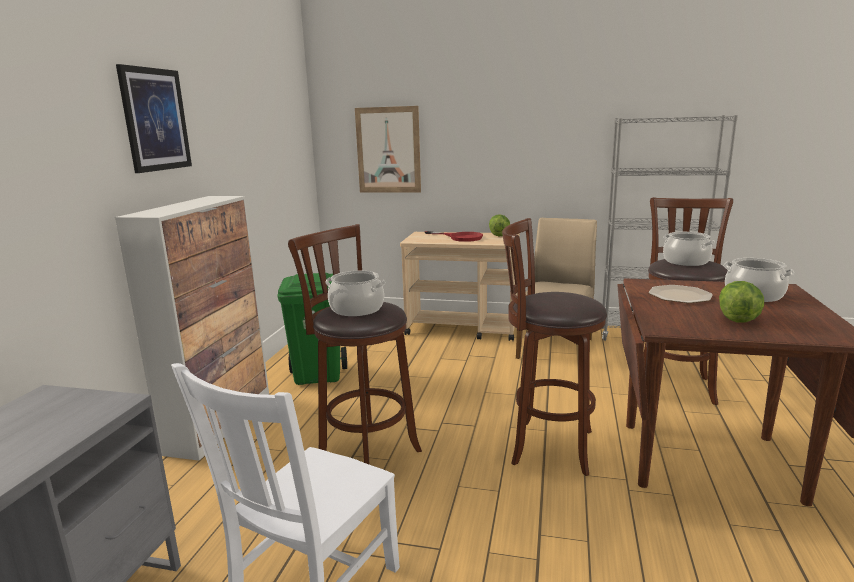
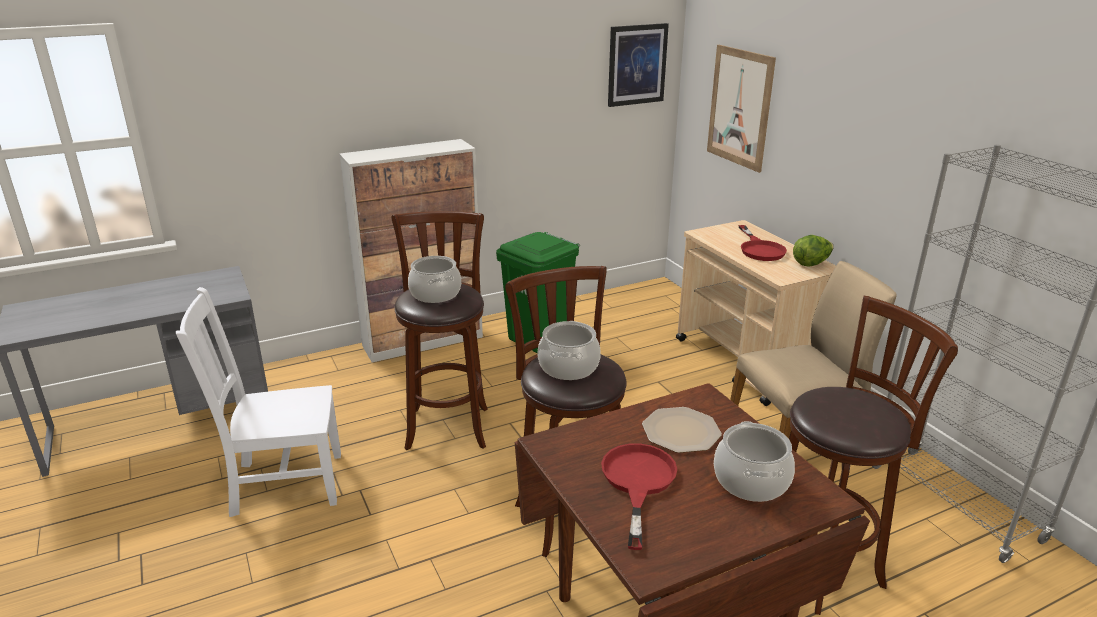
camera: 50 degrees right, 10 degrees up
(155, 120) = (405, 69): picture -> picture (637, 65)
(685, 262) = (849, 406): cooking pot -> cooking pot (568, 367)
(738, 318) = (637, 483): lettuce -> red frying pan

